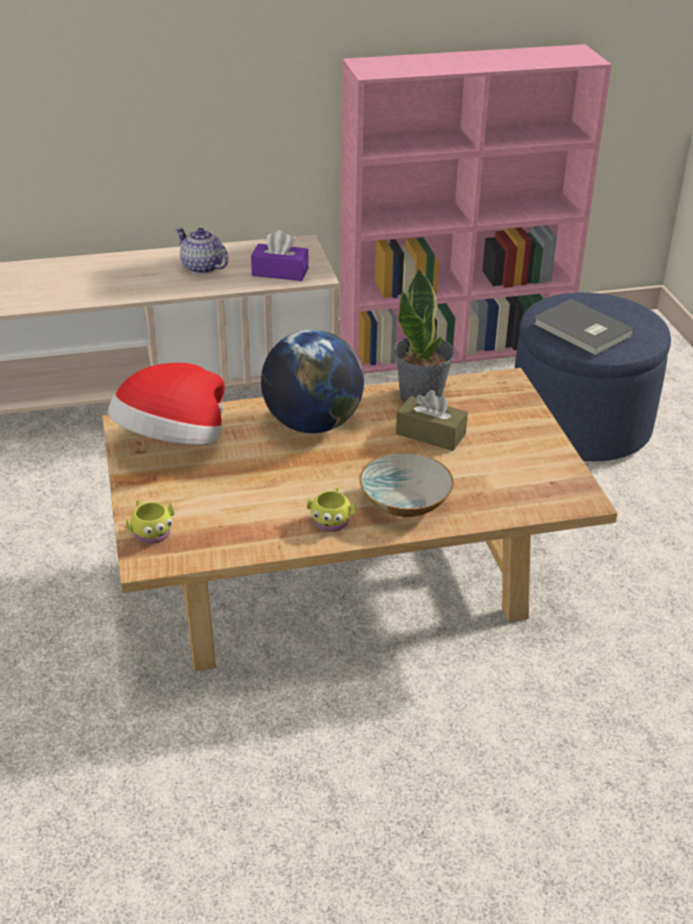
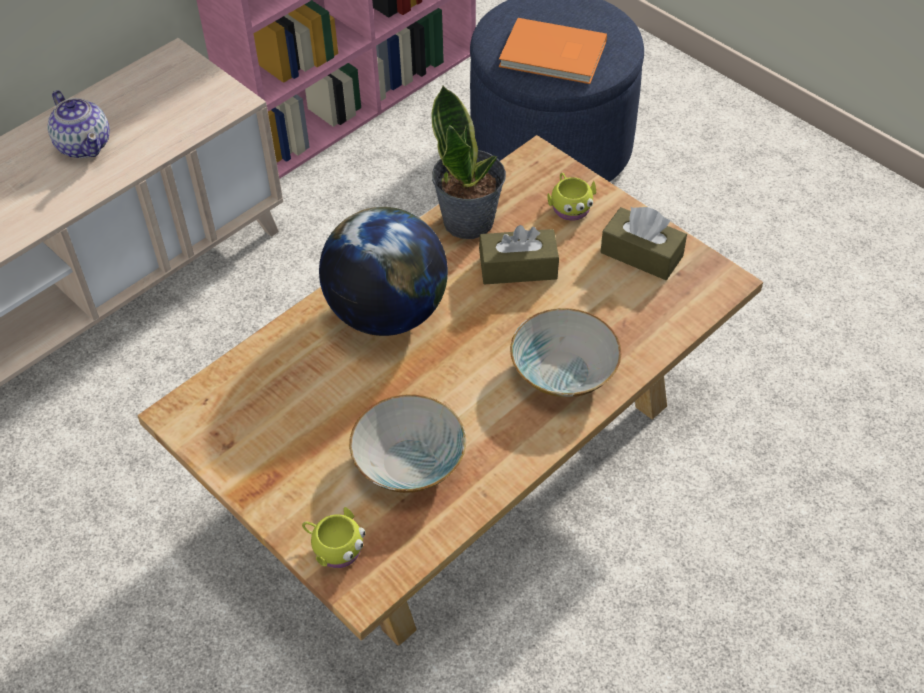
camera: 30 degrees left, 15 degrees up
(172, 443) = (255, 415): hat -> none
(202, 267) = (84, 144): teapot -> teapot turned 135 degrees counterclockwise
(244, 508) = (408, 463): none -> bowl
(280, 272) = (184, 113): purple tissue box -> none
(331, 519) = (509, 430): yellow mug -> yellow mug (569, 206)
(533, 461) = (641, 254): none -> brown tissue box
(582, 331) = (553, 56): grey book -> orange book

